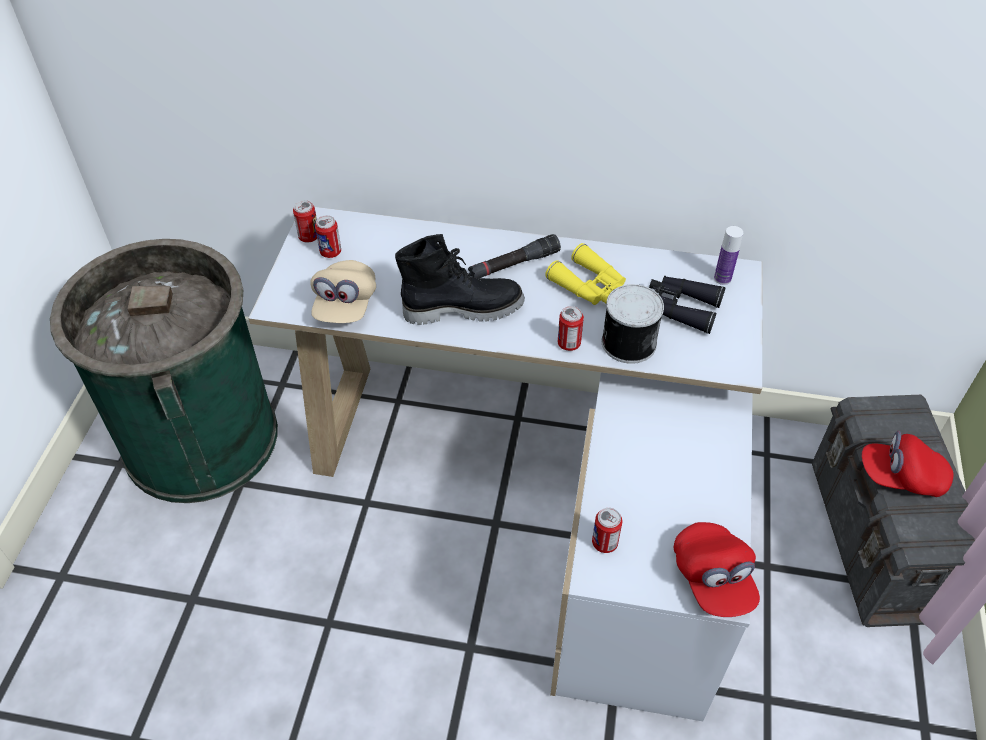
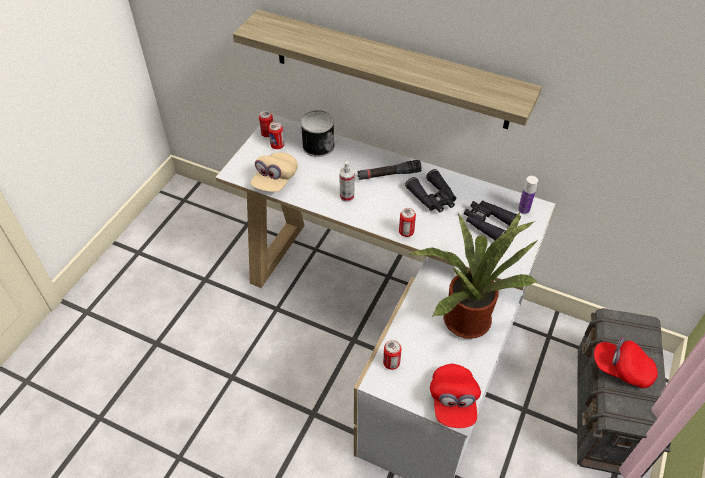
camera: 15 degrees right, 0 degrees up
(201, 438) = (189, 247): green trash can -> none
(463, 308) = (347, 196): black boot -> spray bottle
(494, 105) = (389, 70): none -> shelf
(590, 286) = (433, 198): yellow binoculars -> black binoculars
(627, 342) = (444, 238): can -> can (317, 145)
(686, 449) = (465, 316): none -> potted plant

